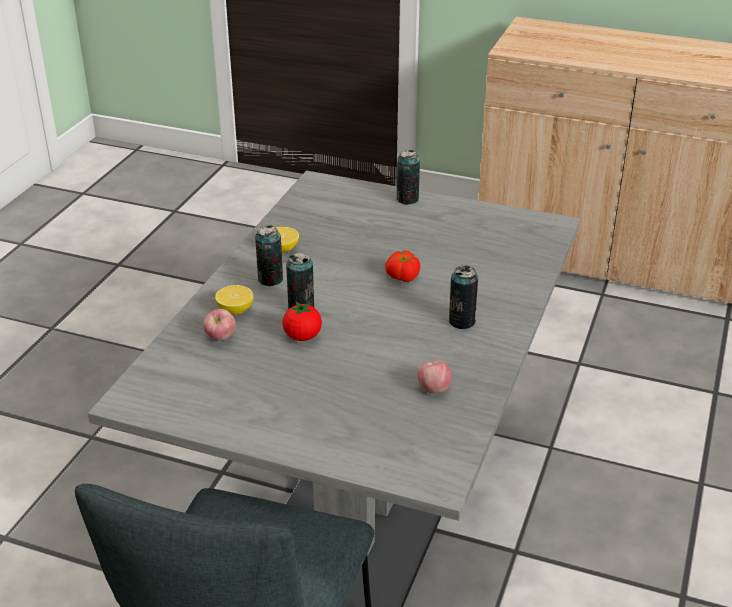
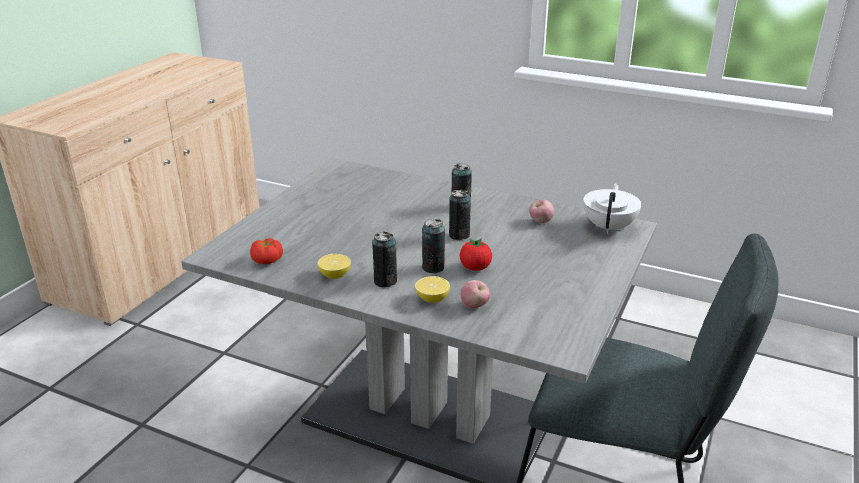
camera: 85 degrees left, 5 degrees down
(402, 276) = (395, 224): tomato -> tomato (267, 261)
(407, 199) = (271, 215): can -> can (459, 235)
(430, 455) = (609, 227): none -> white teapot

